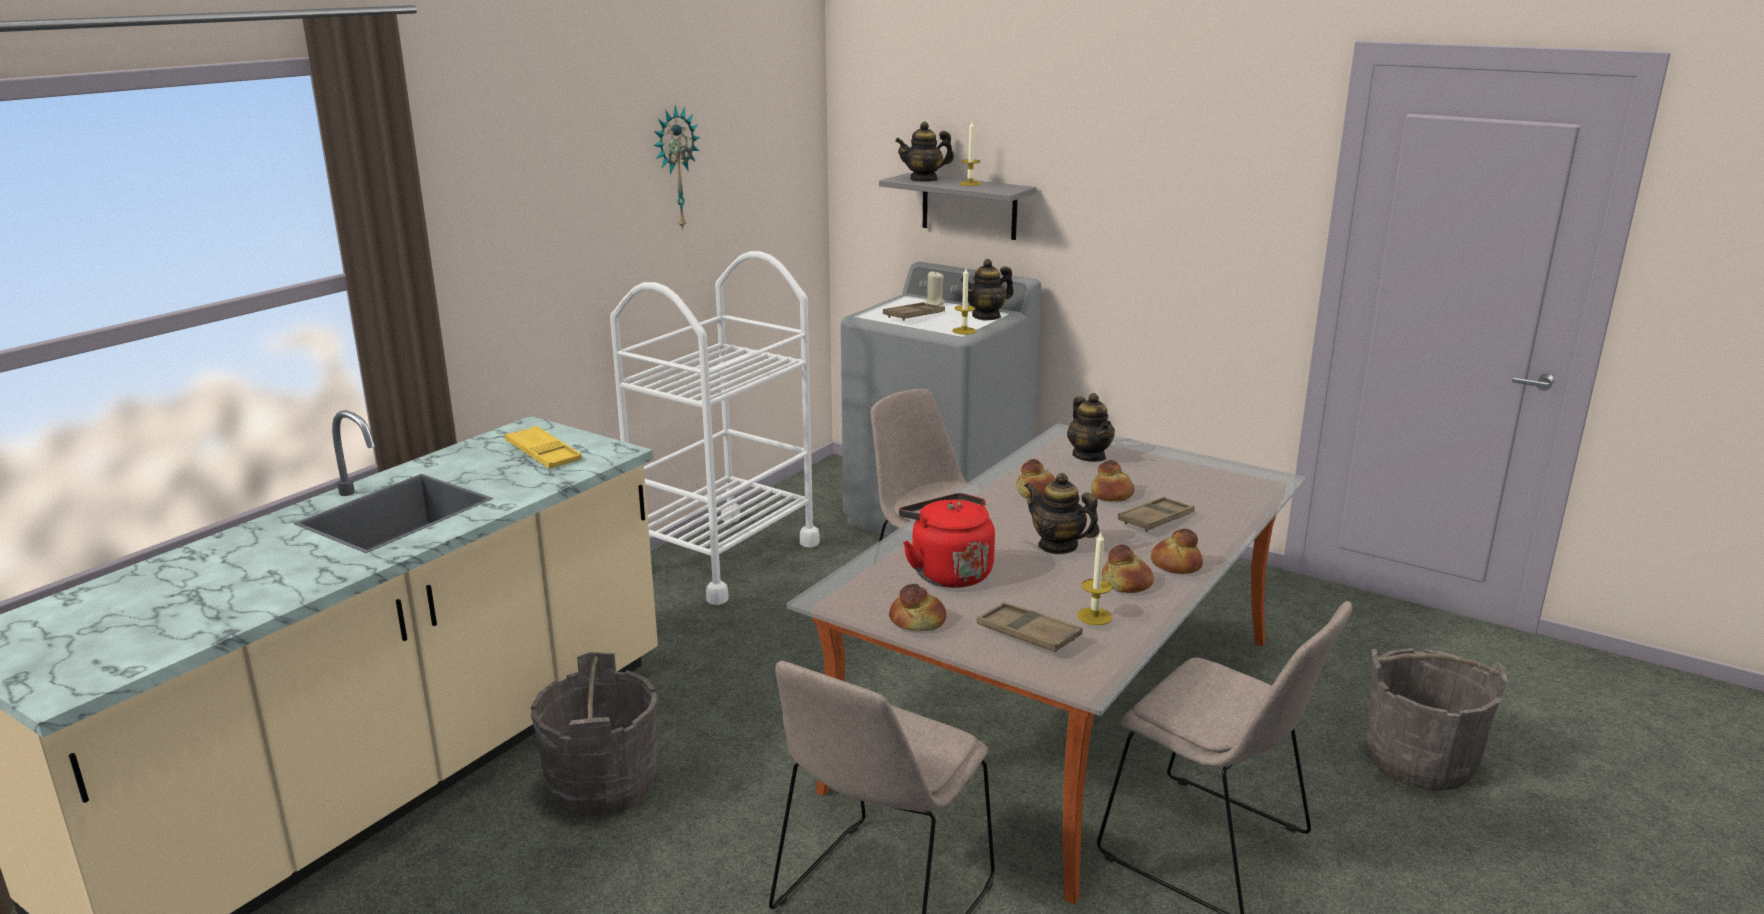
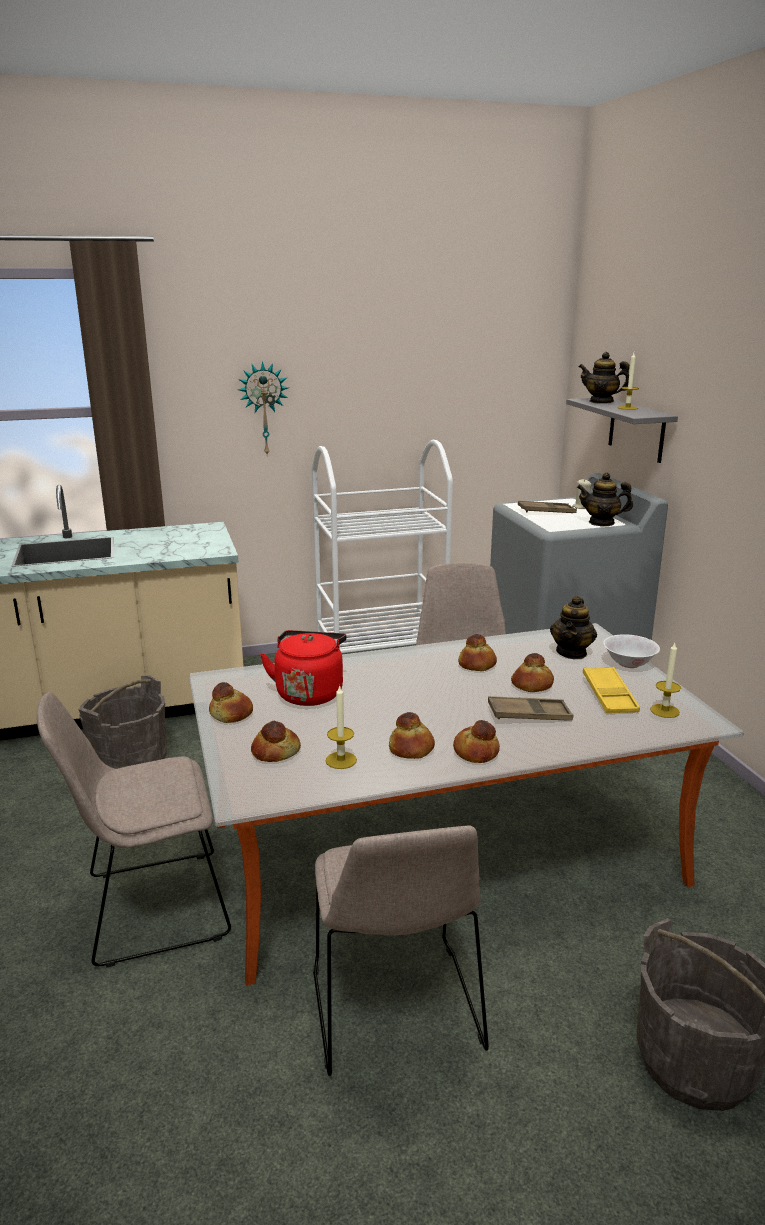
camera: 40 degrees right, 0 degrees up
(543, 454) = (183, 542): yellow tray -> yellow tray (609, 695)
(675, 168) = (394, 371): wall clock -> wall clock (264, 409)
(964, 331) = (559, 528): candle -> candle (664, 711)
(1028, 634) = (275, 751): brown tray -> bread
(1058, 546) = (416, 704): teapot -> none
(1145, 450) = (629, 663): none -> white bowl

